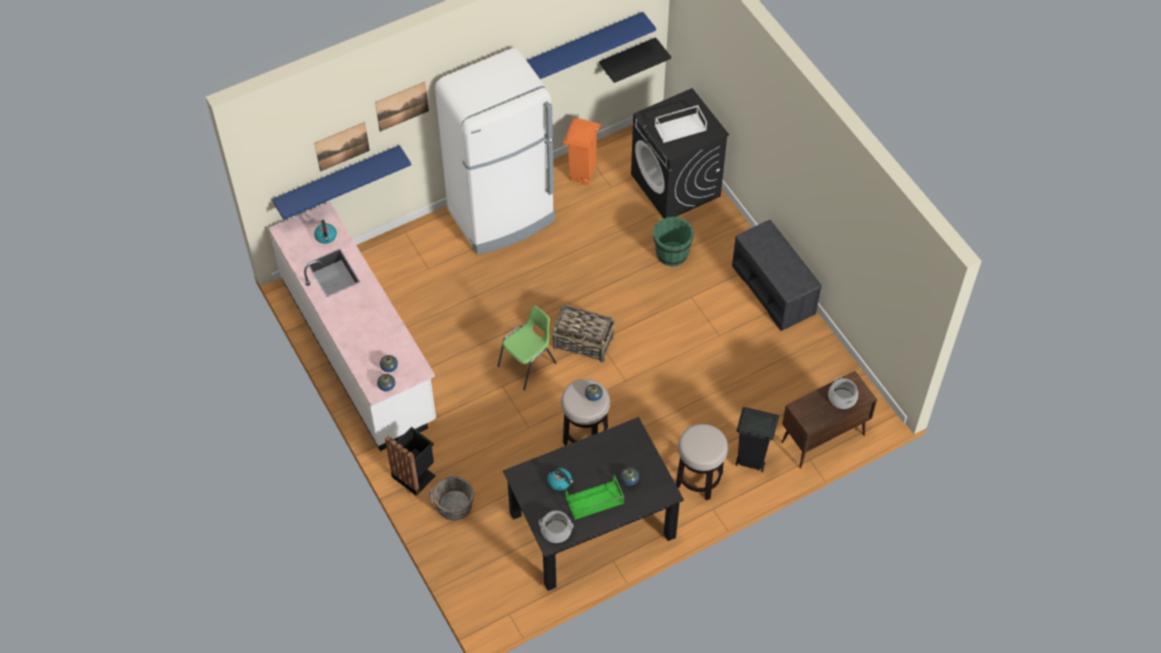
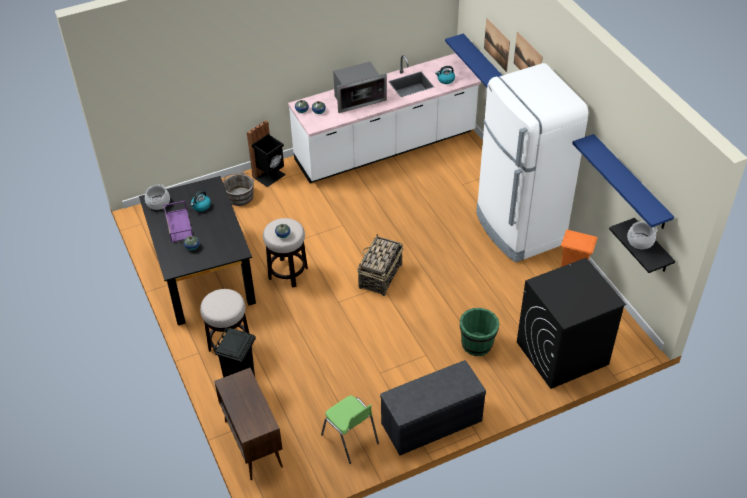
camera: 95 degrees right, 10 degrees down
(363, 327) = (358, 99): none -> microwave
(528, 365) = (361, 240): green chair -> green chair (350, 439)
(594, 501) = (178, 225): green tray -> purple tray
(680, 127) = (570, 291): white tray -> none
(842, 398) = (248, 413): cooking pot -> cooking pot (640, 241)

